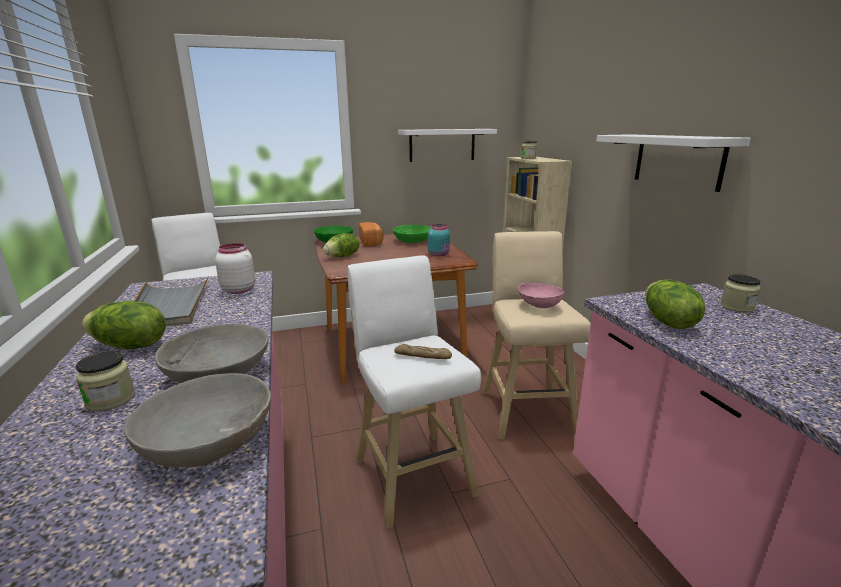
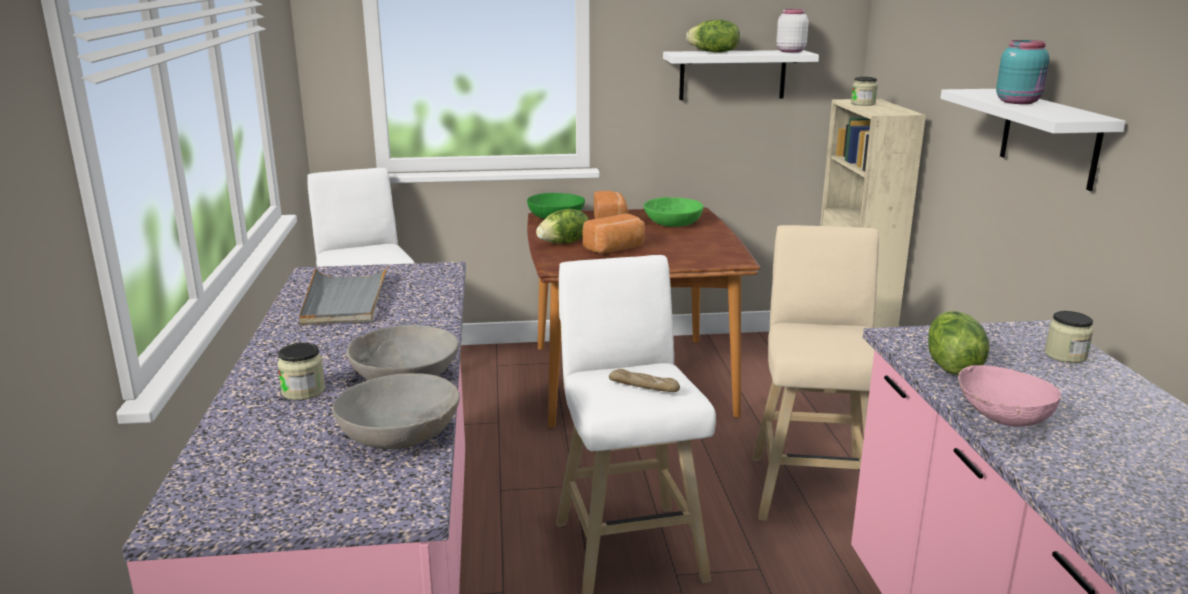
camera: 10 degrees right, 0 degrees up
(129, 346) = (310, 342): lettuce -> lettuce (714, 52)
(238, 290) = (423, 285): white jar -> white jar (790, 51)
(379, 258) = (616, 249): none -> bread
(439, 254) = (706, 248): turquoise jar -> turquoise jar (1019, 102)
(538, 306) = (827, 335): pink bowl -> pink bowl (1001, 418)

